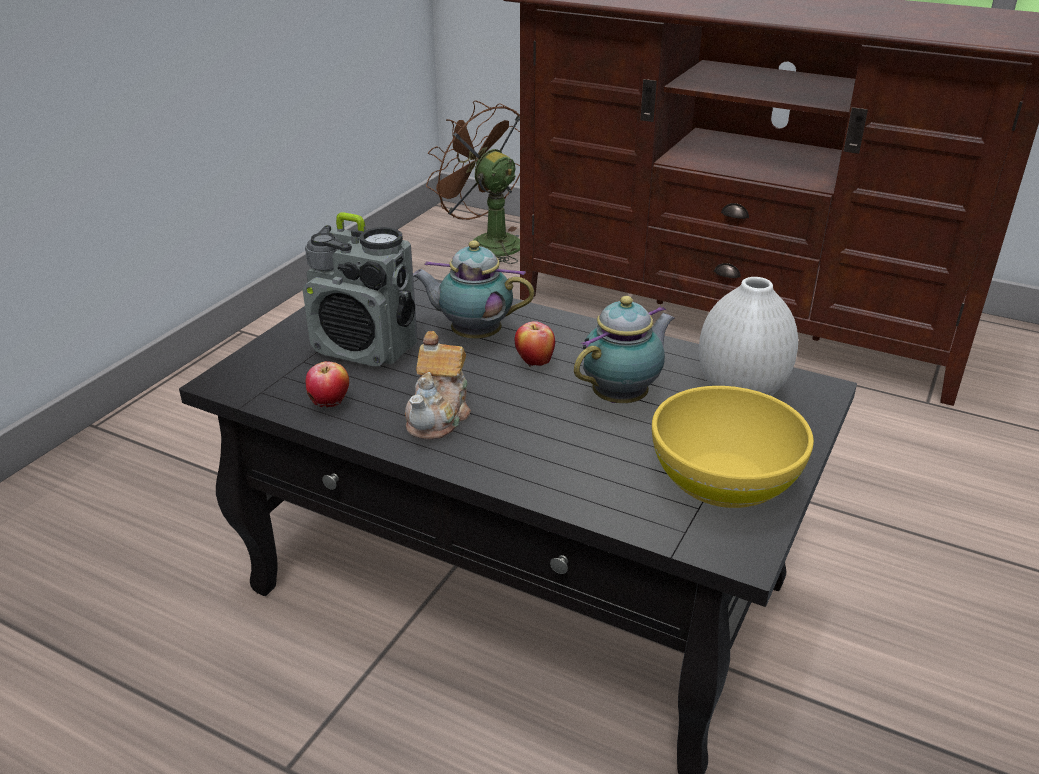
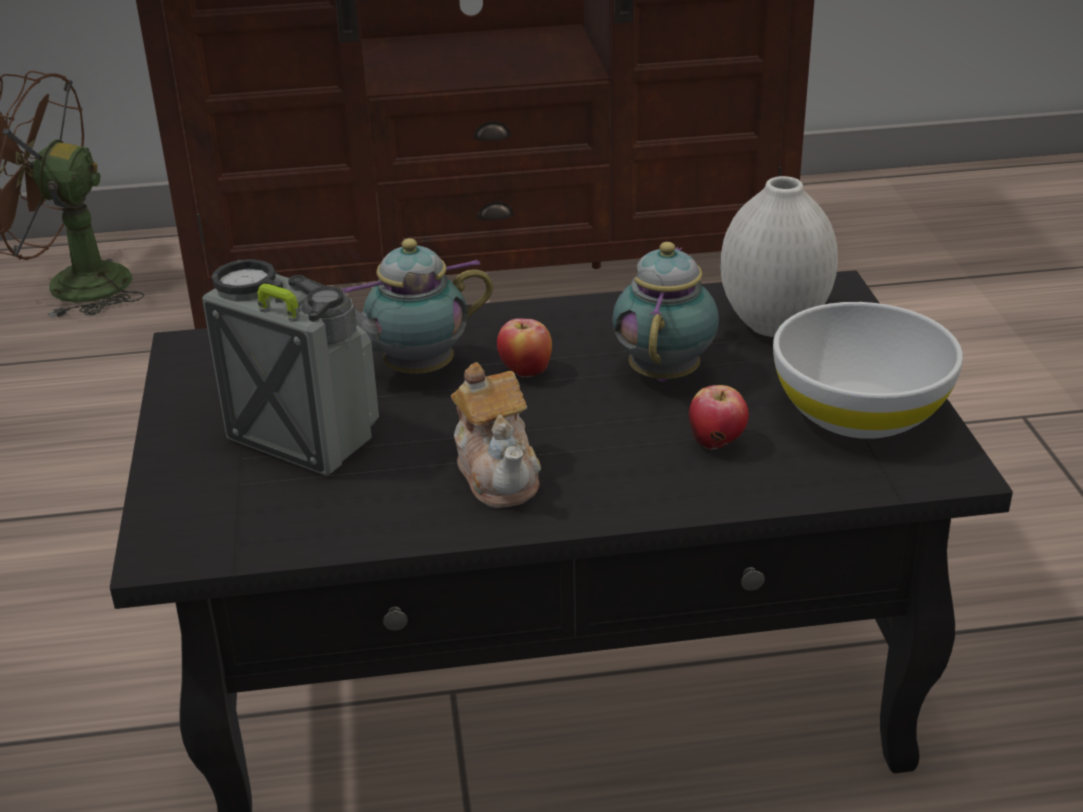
camera: 35 degrees left, 0 degrees up
(330, 405) = (350, 518): apple -> apple (717, 444)
(365, 349) = (302, 437): radio -> radio turned 135 degrees counterclockwise
(723, 480) = (858, 412): yellow bowl -> white bowl

